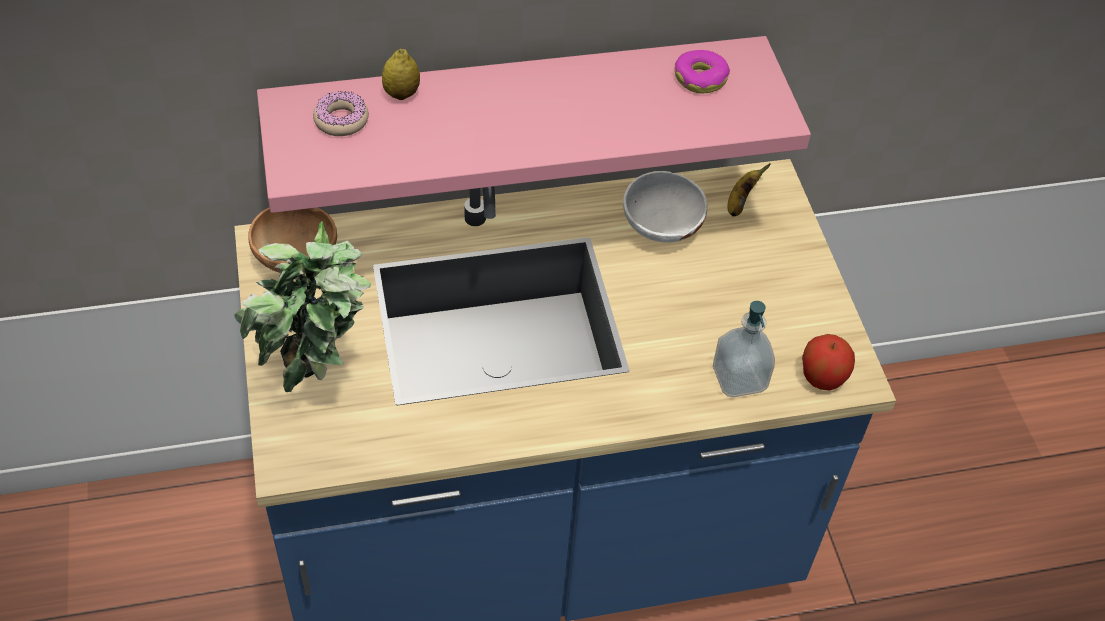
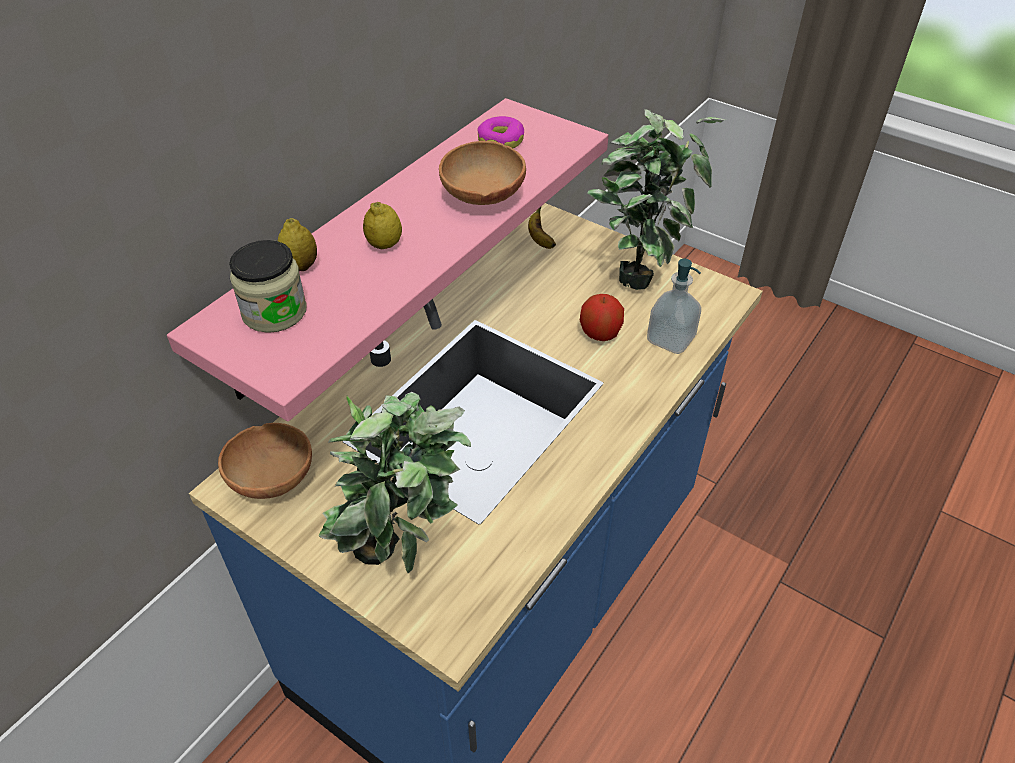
camera: 40 degrees left, 5 degrees down
(341, 120) = (274, 312): donut -> jar
(482, 116) = (384, 245): none -> lemon
(610, 124) = (481, 198): none -> brown bowl
(661, 228) = (512, 285): white bowl -> none
(795, 296) = (639, 271): none -> potted plant
(822, 377) = (712, 305): apple -> apple (600, 334)

